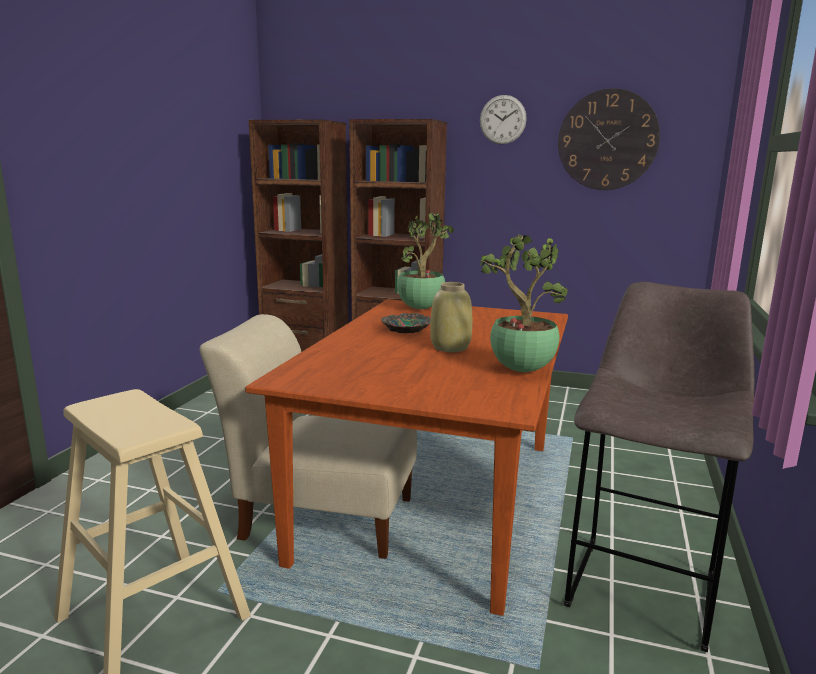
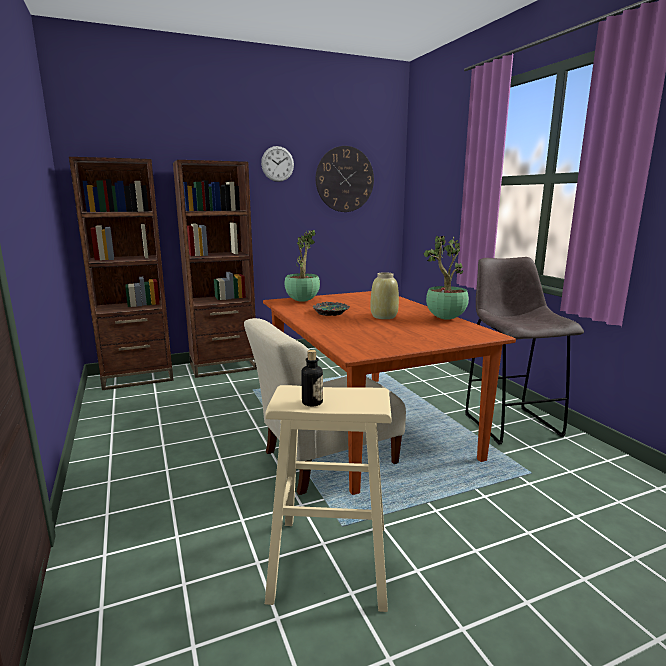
camera: 40 degrees left, 0 degrees up
(106, 414) = (312, 402): none -> bottle

